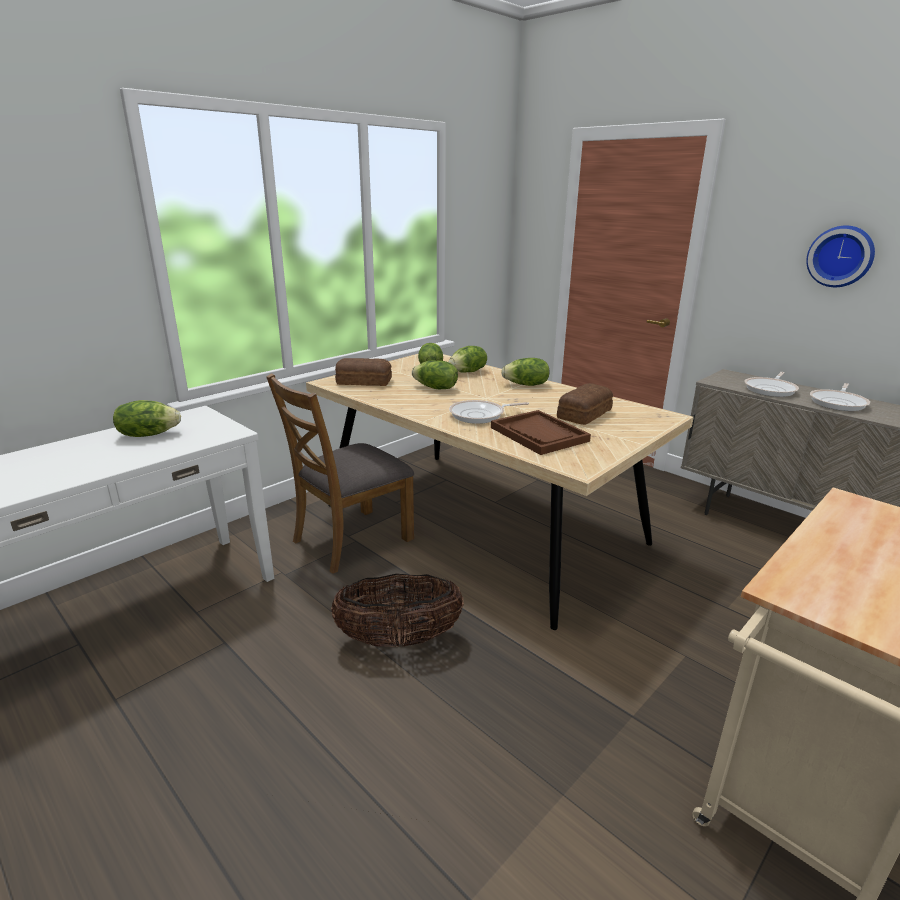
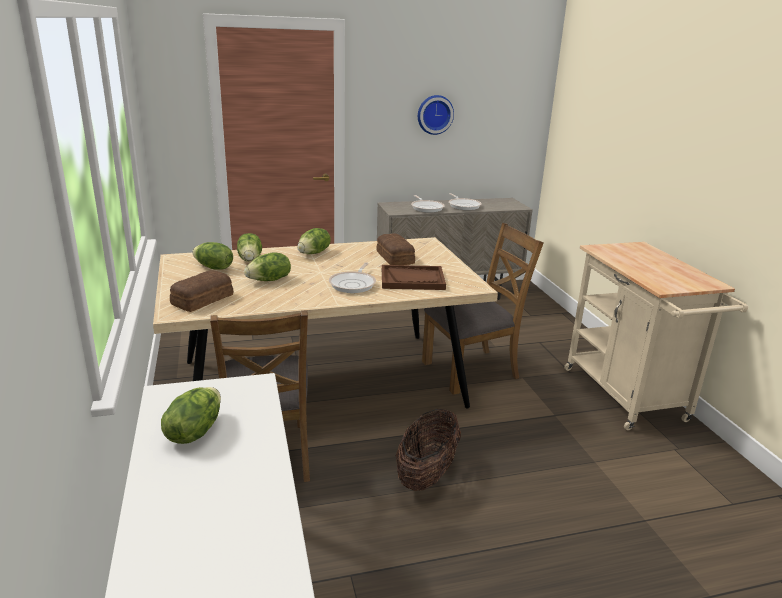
camera: 60 degrees left, 0 degrees up
(639, 606) = (471, 370): none -> brown chair

